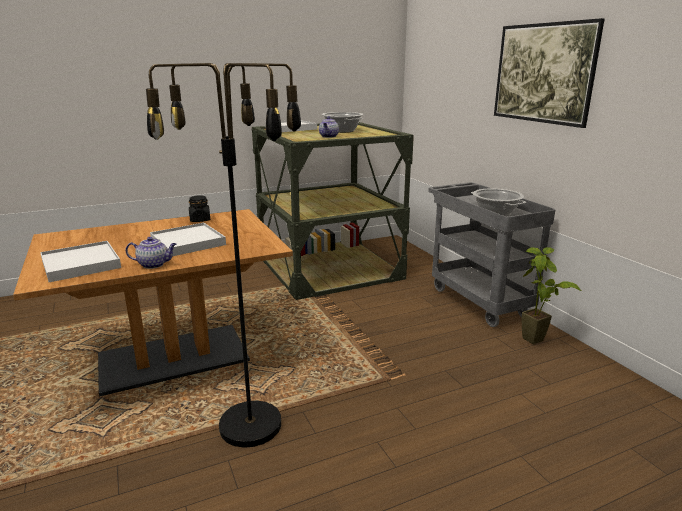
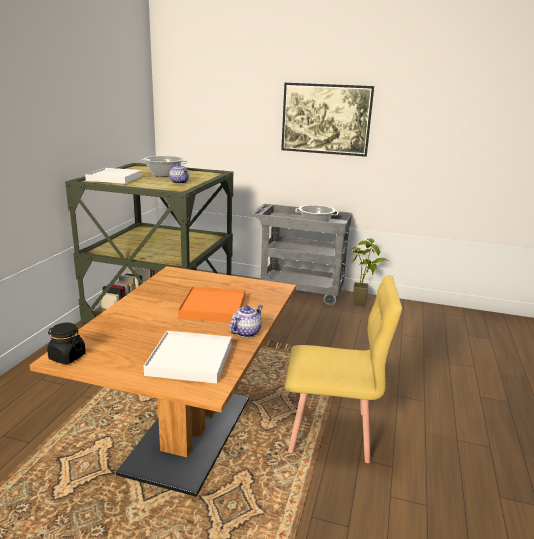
camera: 50 degrees left, 0 degrees up
(188, 242) = (213, 307): white tray -> orange tray
(200, 220) = (158, 287): black jar -> black jar (67, 357)
(251, 424) = (330, 432): floor lamp -> yellow chair

